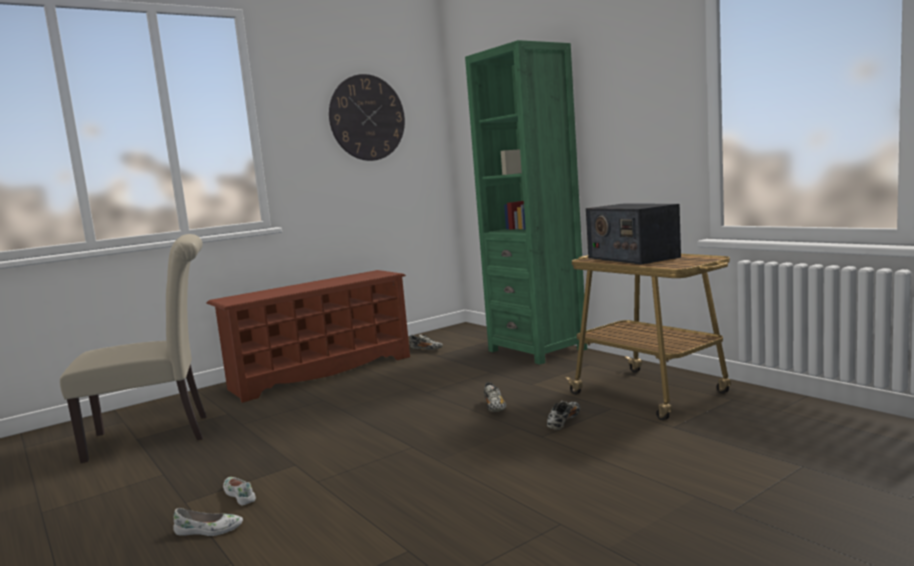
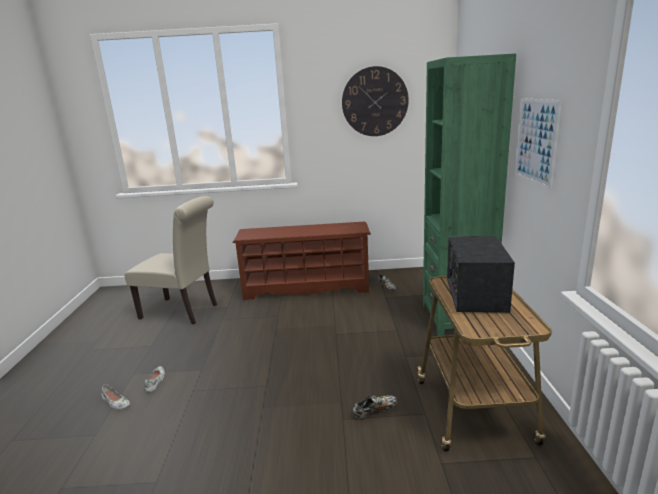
camera: 35 degrees right, 10 degrees up
(495, 408) = (352, 371): shoe -> none
(617, 119) = (536, 141): none -> picture

